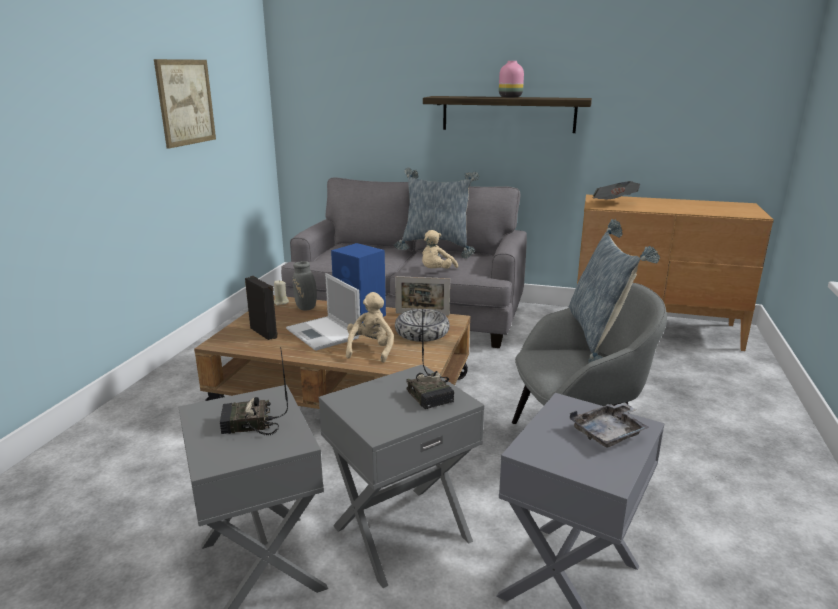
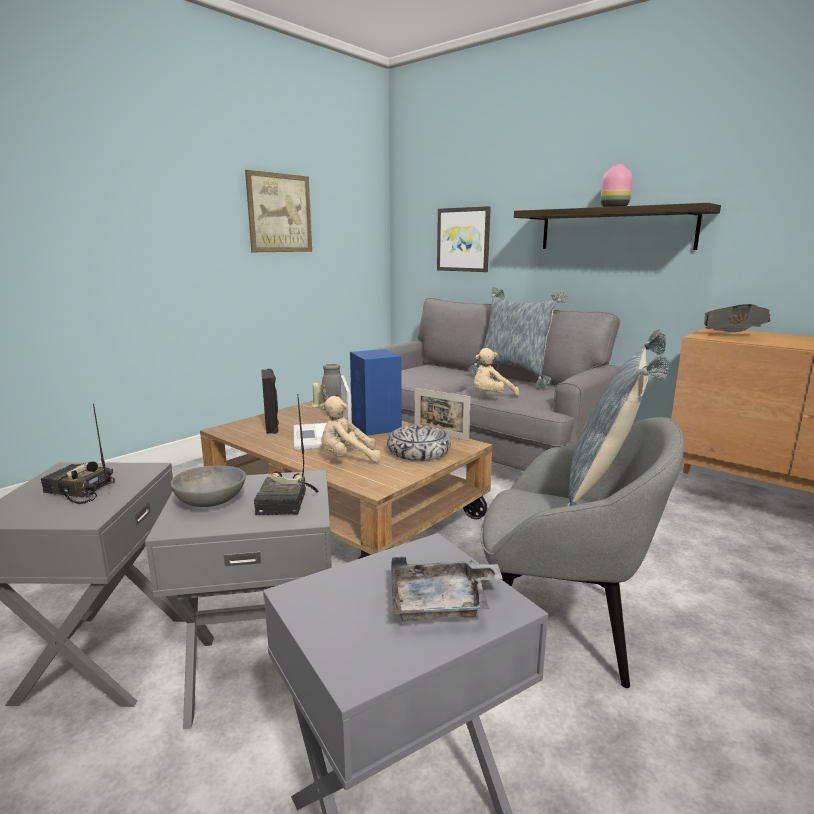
camera: 25 degrees right, 5 degrees down
(360, 119) = (463, 239): none -> picture
(371, 350) = (347, 458): beige plush toy -> beige plush toy turned 135 degrees counterclockwise
(374, 407) = (211, 501): none -> grey bowl

